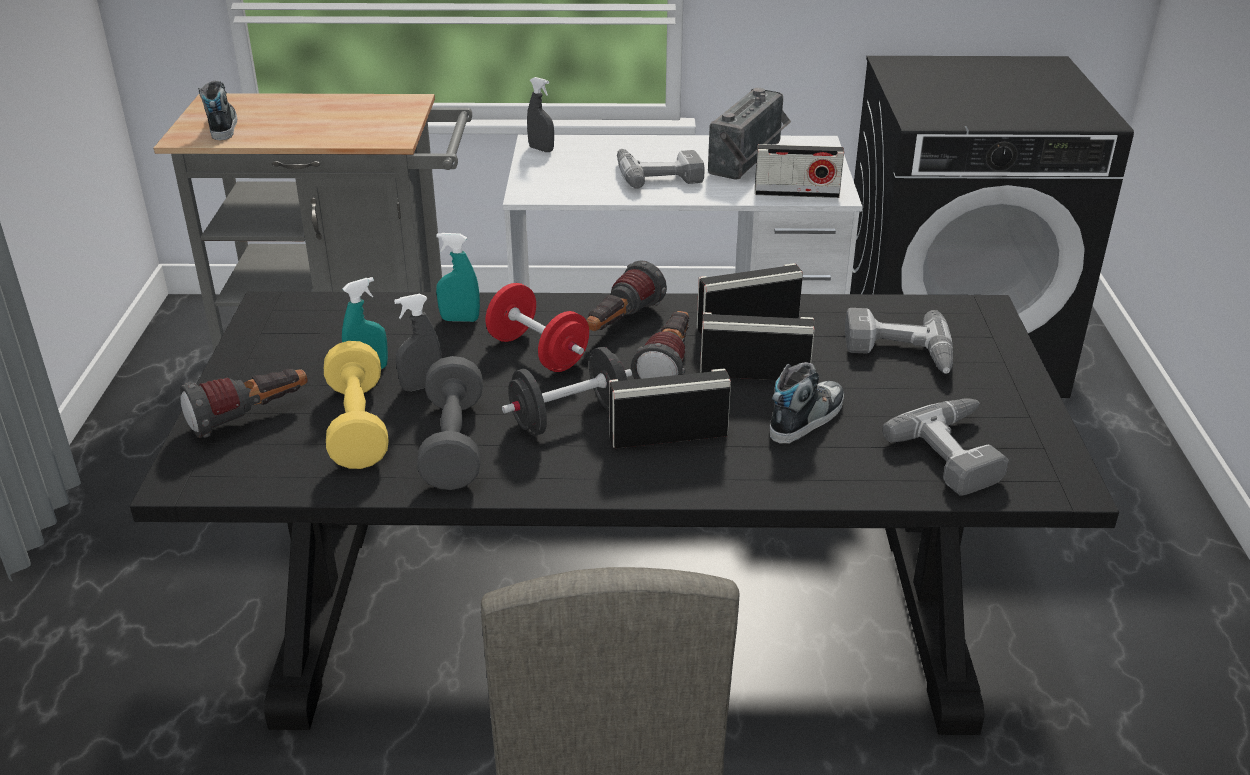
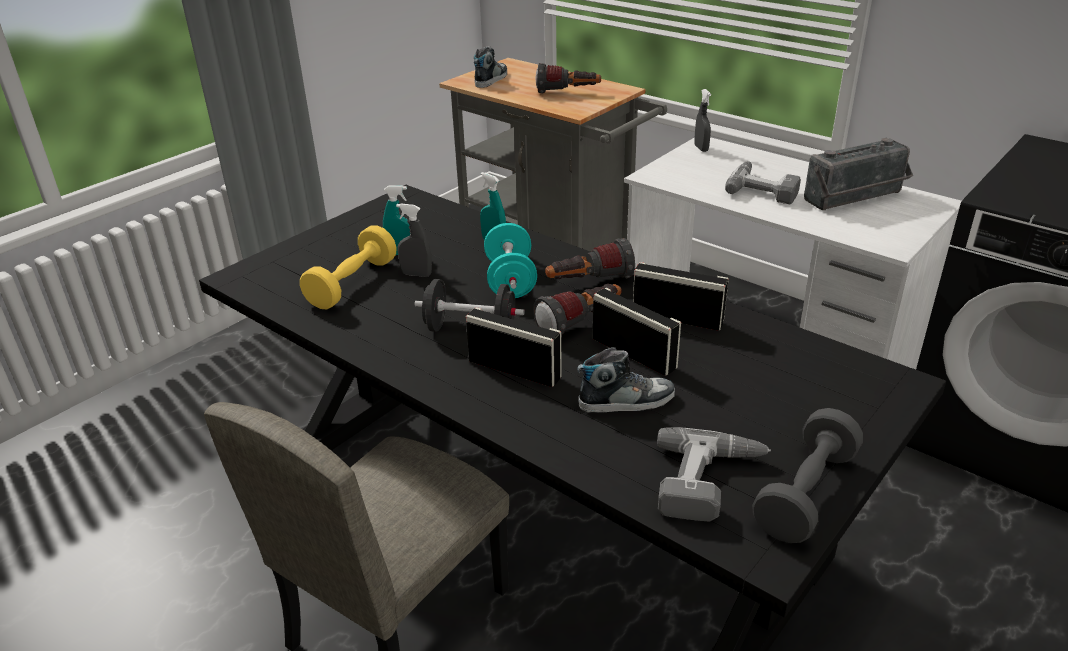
camera: 40 degrees right, 0 degrees up
(251, 418) = (310, 256): flashlight -> flashlight (568, 93)
(453, 444) = (385, 316): grey dumbbell -> grey dumbbell (805, 494)
(538, 353) = (510, 280): red dumbbell -> turquoise dumbbell
(796, 193) = (860, 235): radio -> none
(898, 354) = (769, 386): power drill -> none

